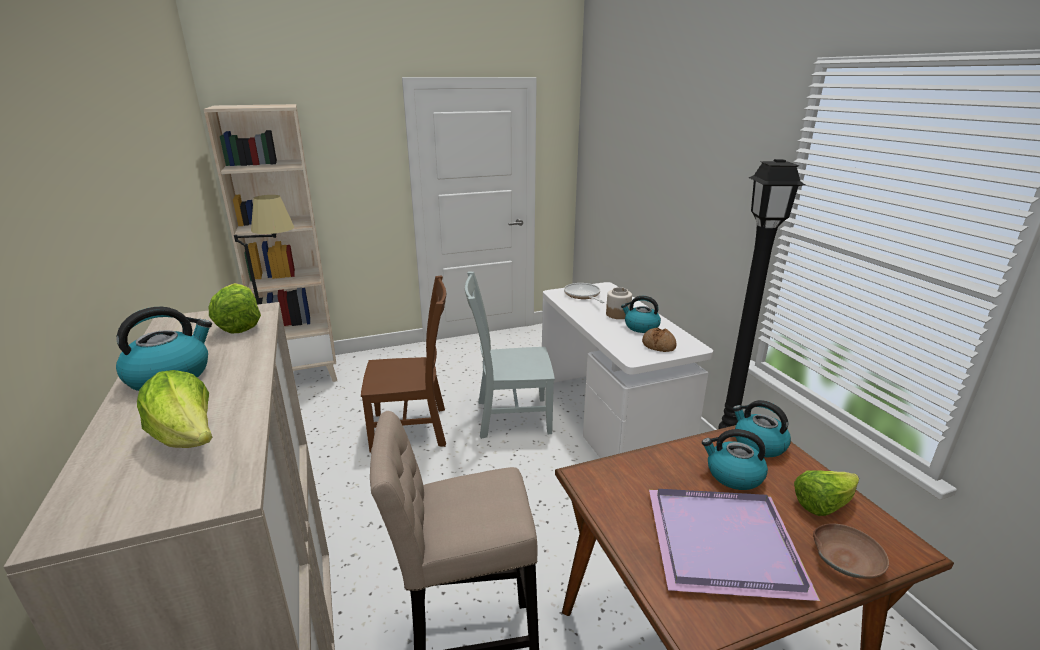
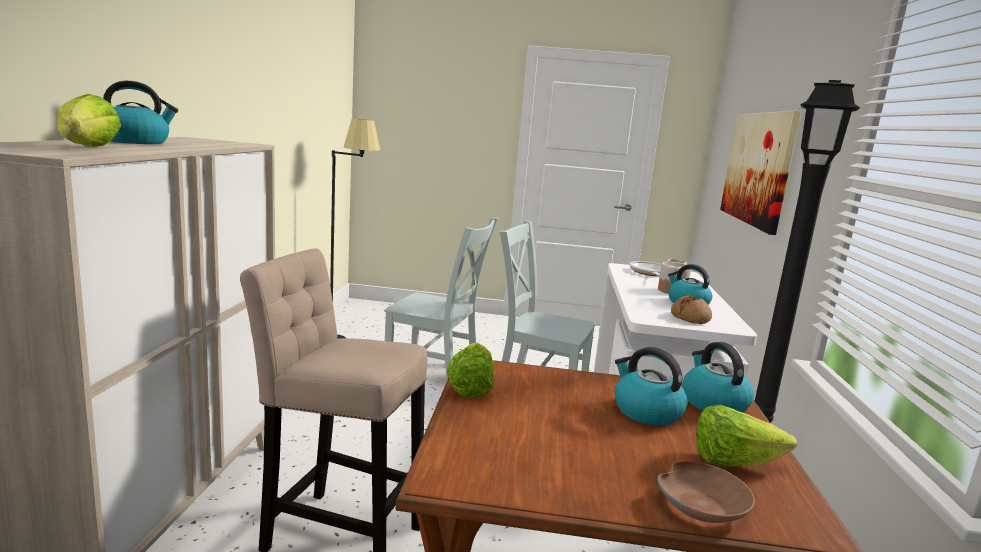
camera: 25 degrees right, 10 degrees down
(239, 325) = (225, 143): lettuce -> lettuce (470, 387)
(304, 374) = (378, 310): beige bookcase -> none
(413, 429) = (435, 371): brown chair -> grey chair
(655, 192) = (758, 168): none -> picture
(726, 545) = (563, 447): purple tray -> none

